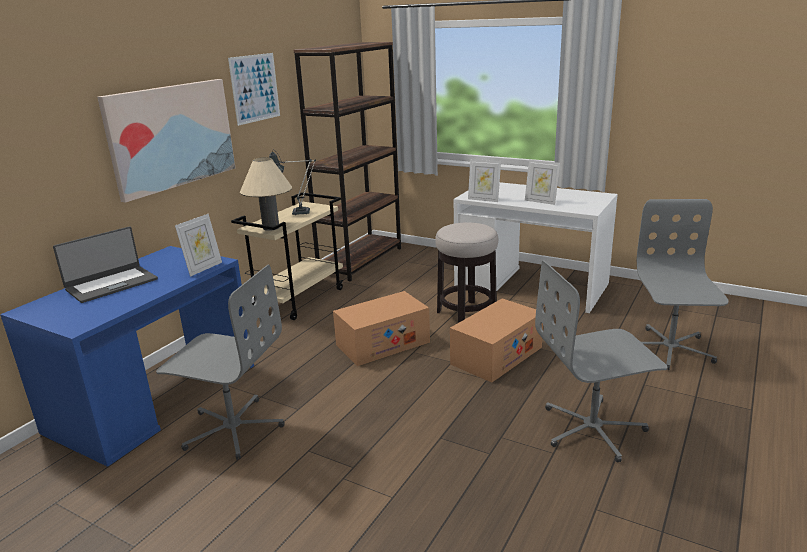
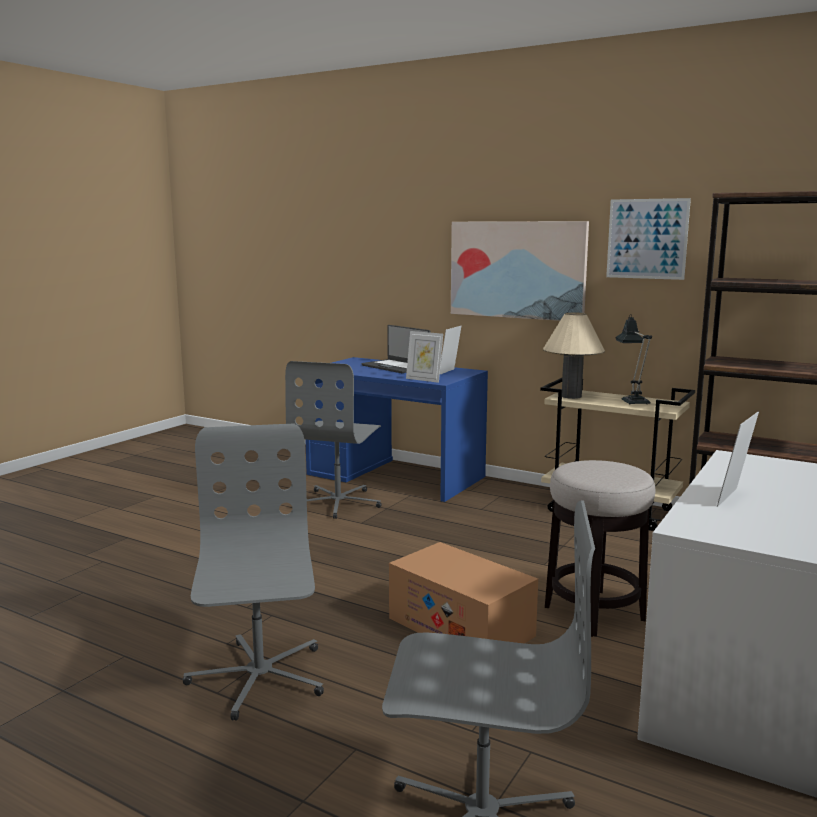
camera: 90 degrees right, 10 degrees down
(382, 343) = (494, 556): cardboard box -> none
(483, 199) = (722, 464): picture frame -> picture frame (449, 372)

